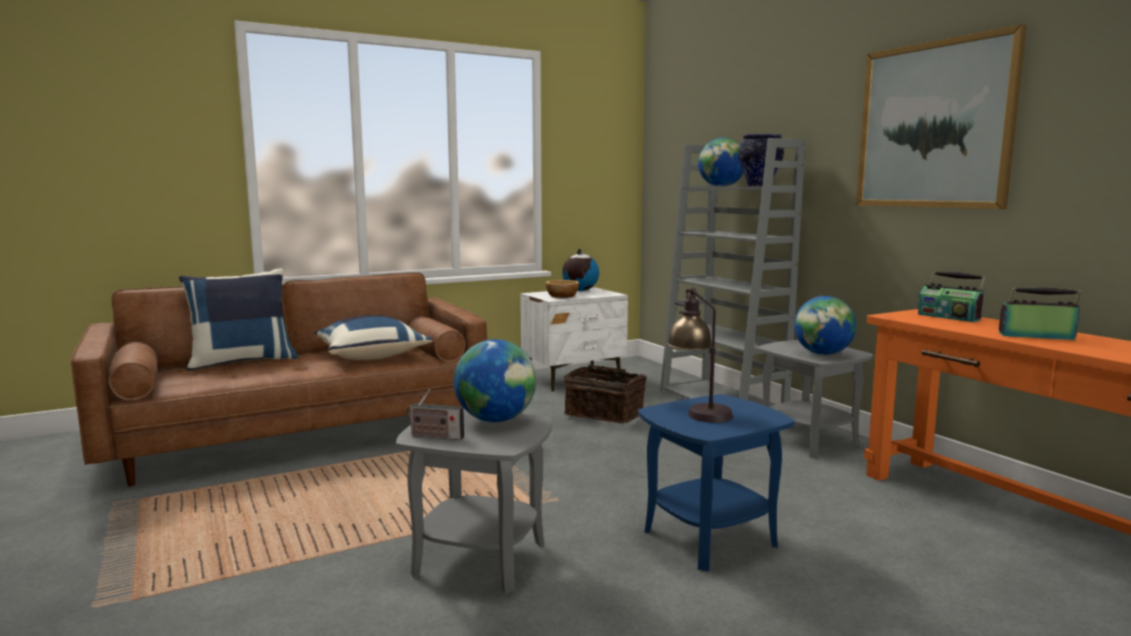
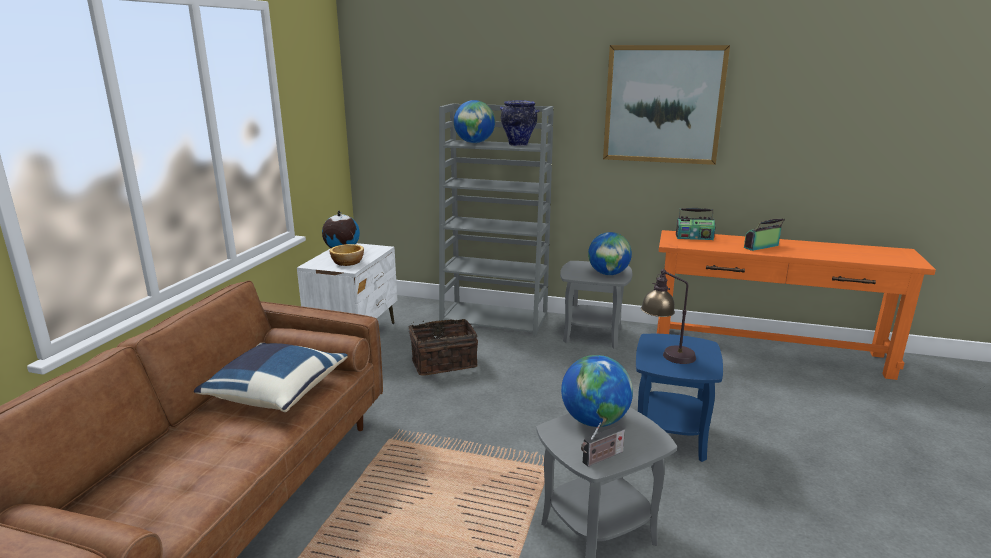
camera: 45 degrees left, 10 degrees up
(242, 361) = (134, 463): blue pillow -> none

